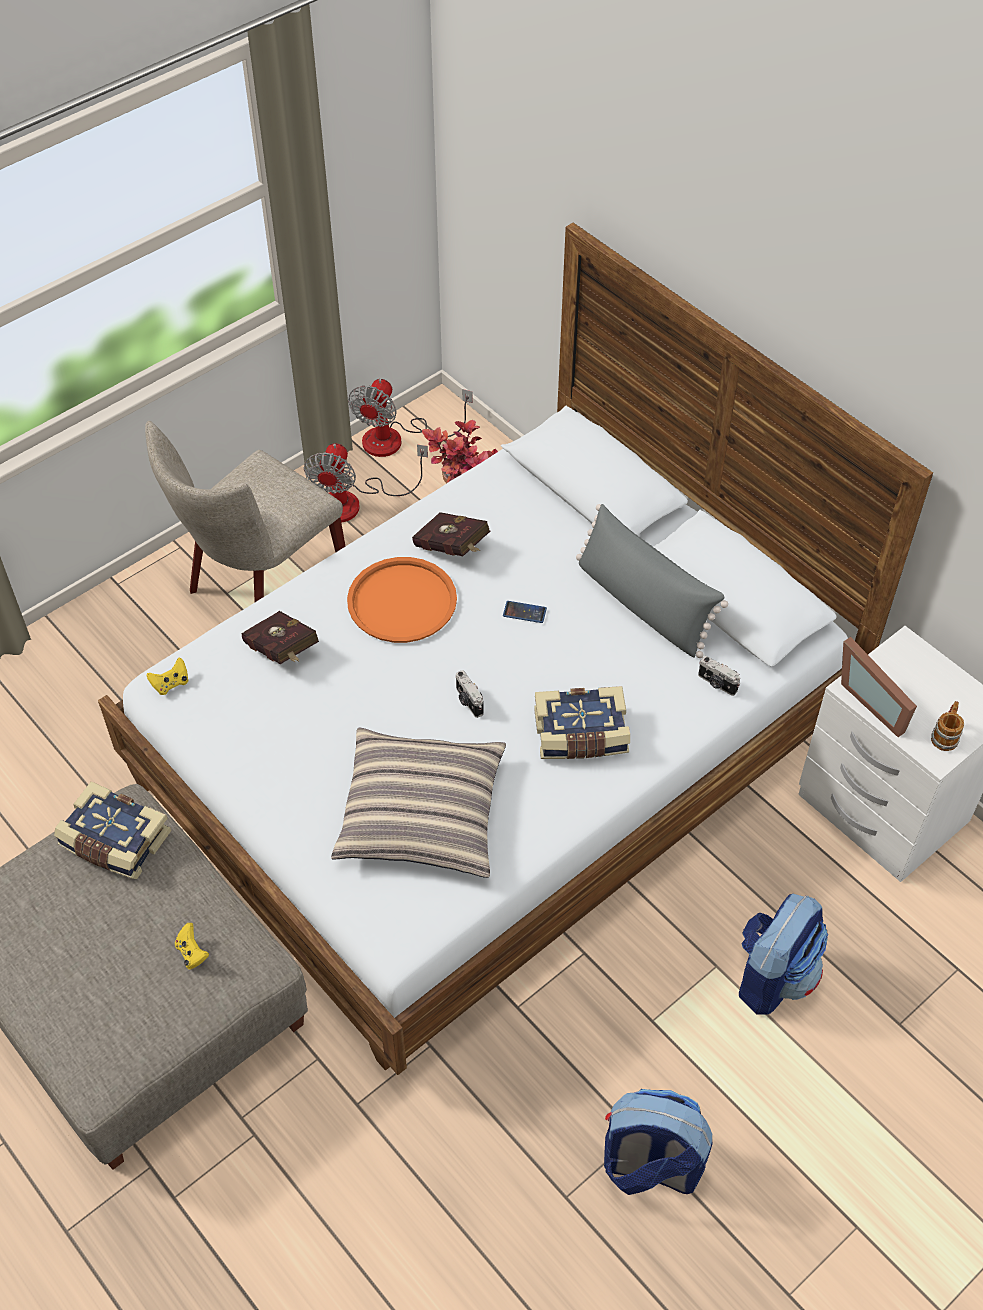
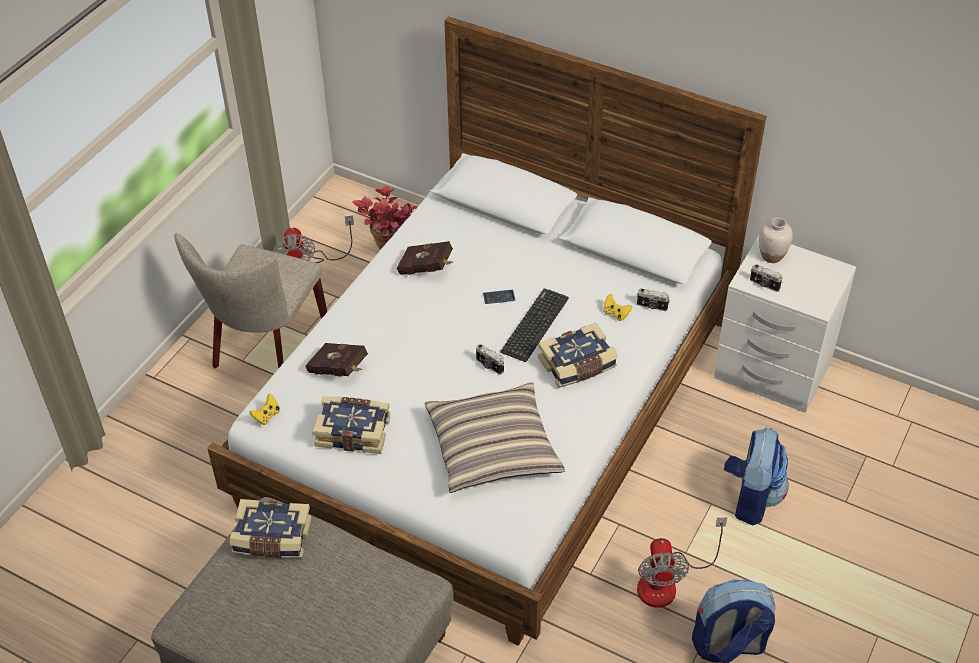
camera: 20 degrees left, 5 degrees down
(192, 953) = (369, 594): yellow game controller -> yellow game controller (616, 314)
(262, 736) = (353, 431): none -> book
(397, 439) = (319, 220): fan -> fan (667, 582)
(402, 601) = (409, 313): orange tray -> none
(552, 664) = (535, 325): none -> keyboard
(643, 605) = (577, 270): grey pillow -> none
(875, 701) = (764, 285): picture frame -> camera
(906, 663) = (772, 256): none -> white vase
(945, 735) = (818, 293): mug -> none

